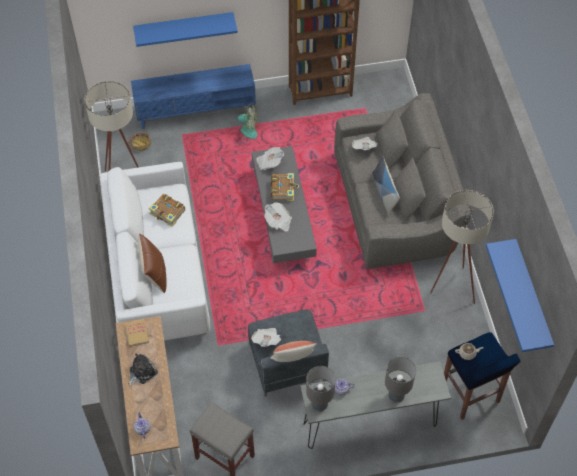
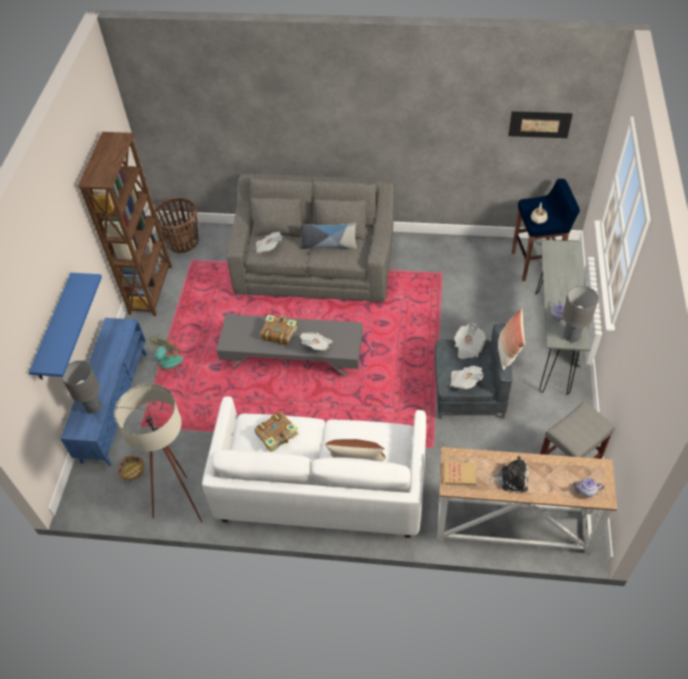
camera: 70 degrees left, 5 degrees down
(141, 372) = (512, 478): plush toy -> plush toy turned 120 degrees clockwise
(269, 162) = (238, 337): newspaper -> newspaper (468, 347)
(384, 94) = (183, 242): none -> basket
(396, 395) = (571, 277): grey table lamp -> grey table lamp (93, 407)
(450, 288) = (424, 250): beige floor lamp -> none
(532, 296) = (539, 124): blue shelf -> picture

